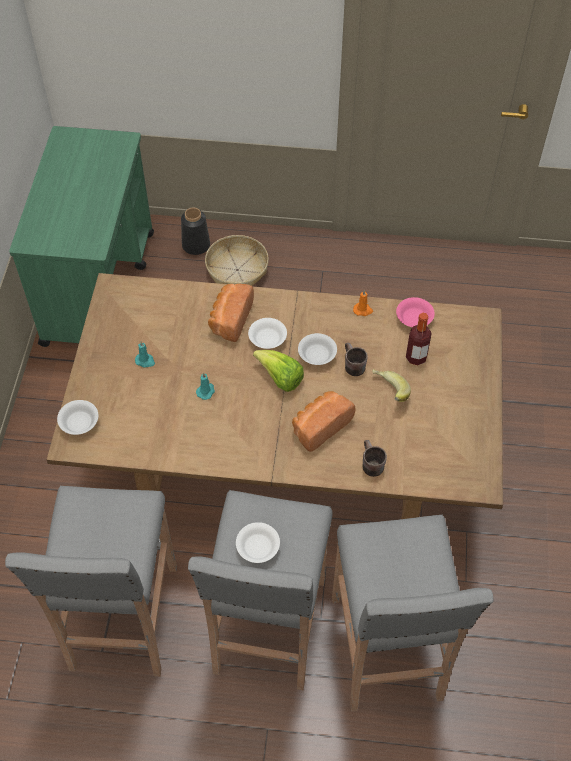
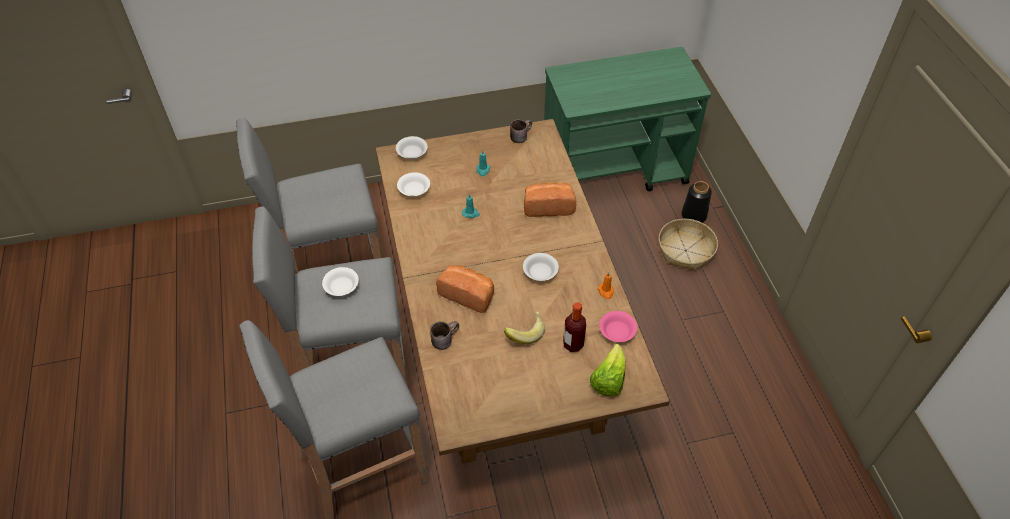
camera: 70 degrees right, 5 degrees down
(267, 339) = (540, 235): white bowl -> white bowl (414, 190)
(280, 378) = (504, 255): lettuce -> lettuce (608, 380)
(351, 365) = (541, 299): brown mug -> brown mug (520, 135)

